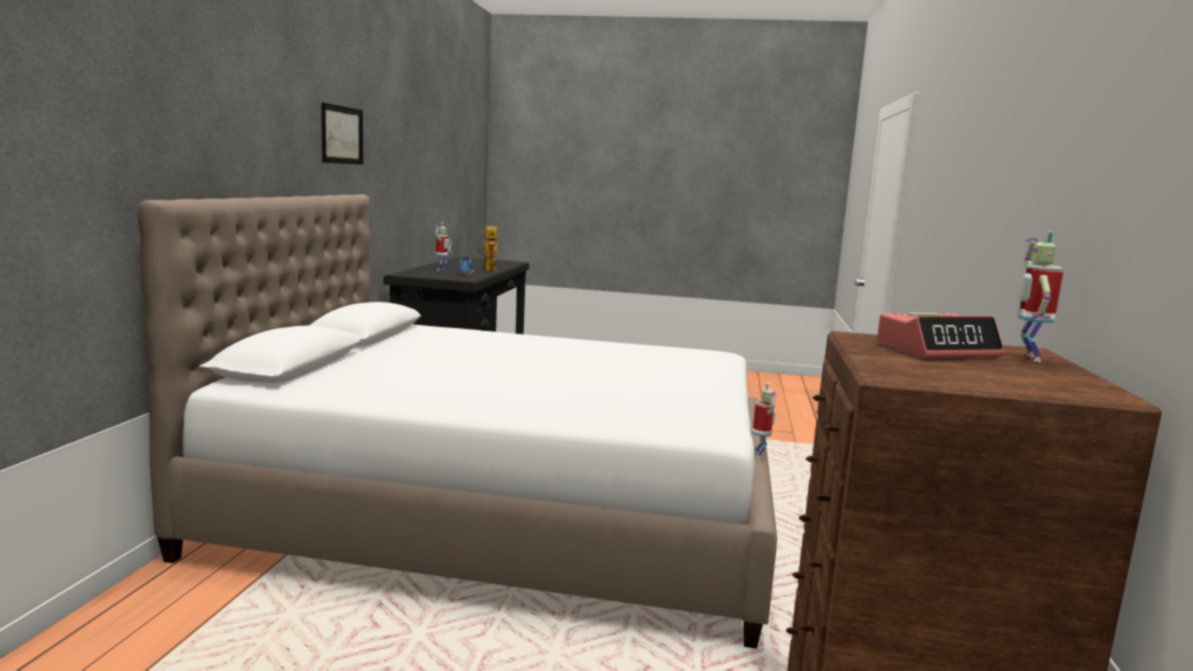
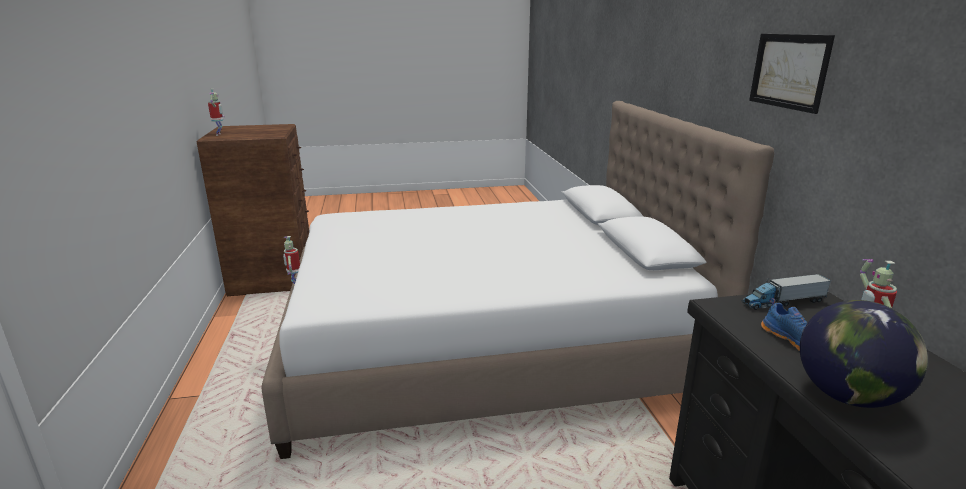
camera: 160 degrees right, 10 degrees up
(428, 276) = (783, 302): none -> toy truck
(488, 269) = (848, 396): toy robot -> globe
(937, 350) = (252, 133): alarm clock -> none

